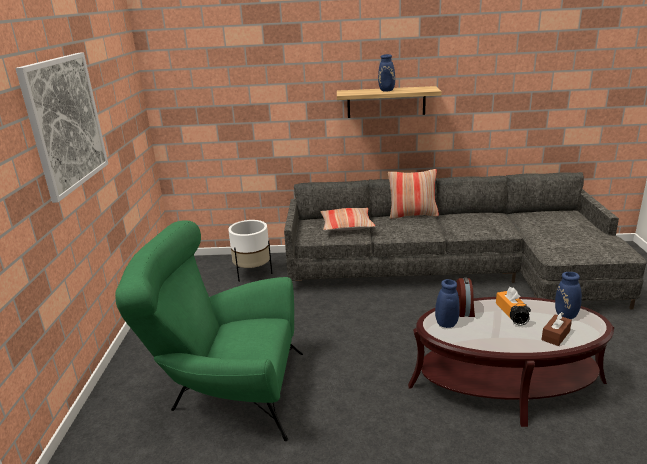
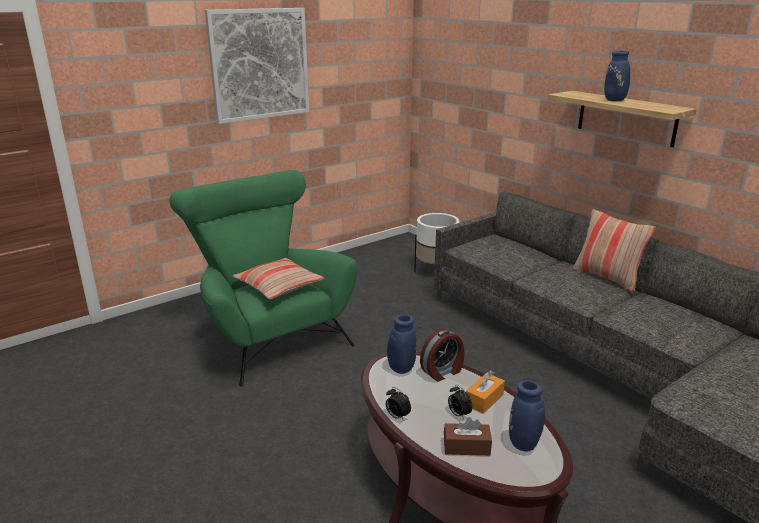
camera: 50 degrees right, 0 degrees up
(347, 225) = (517, 255): pillow -> pillow (279, 286)
(503, 348) = (397, 416): none -> alarm clock

